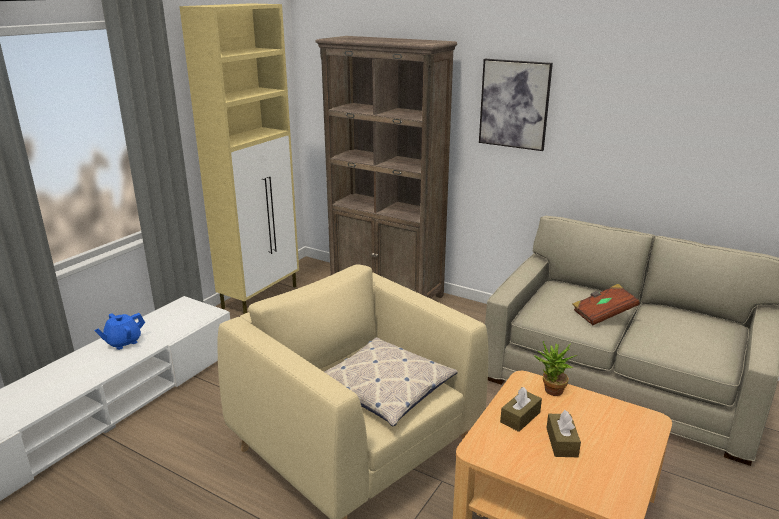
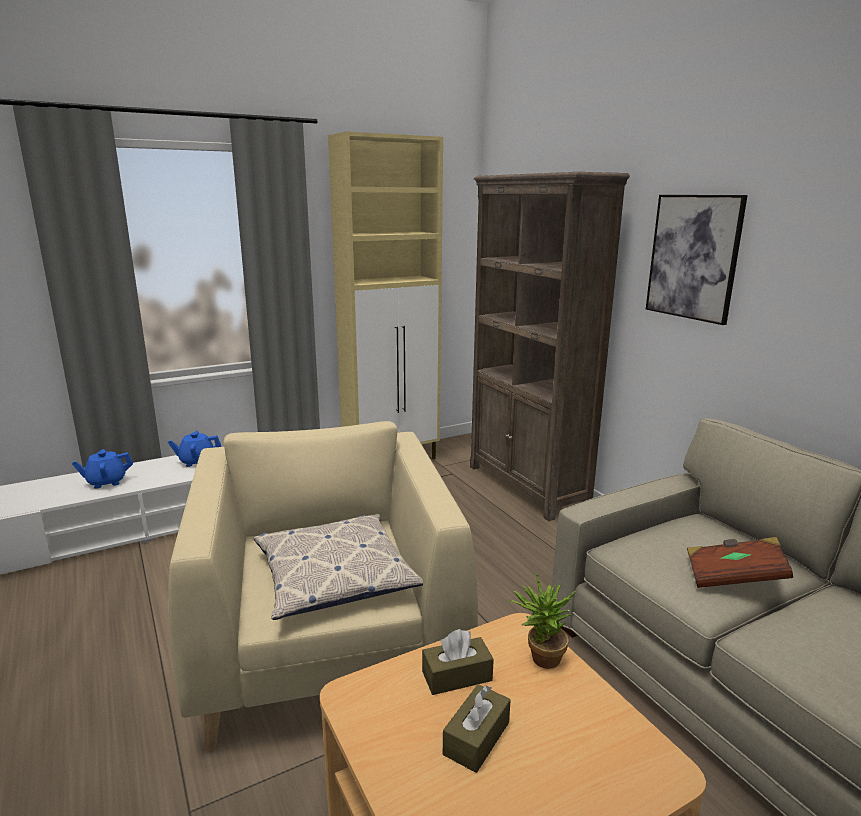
camera: 30 degrees right, 5 degrees down
(53, 386) = (106, 482): none -> blue teapot

